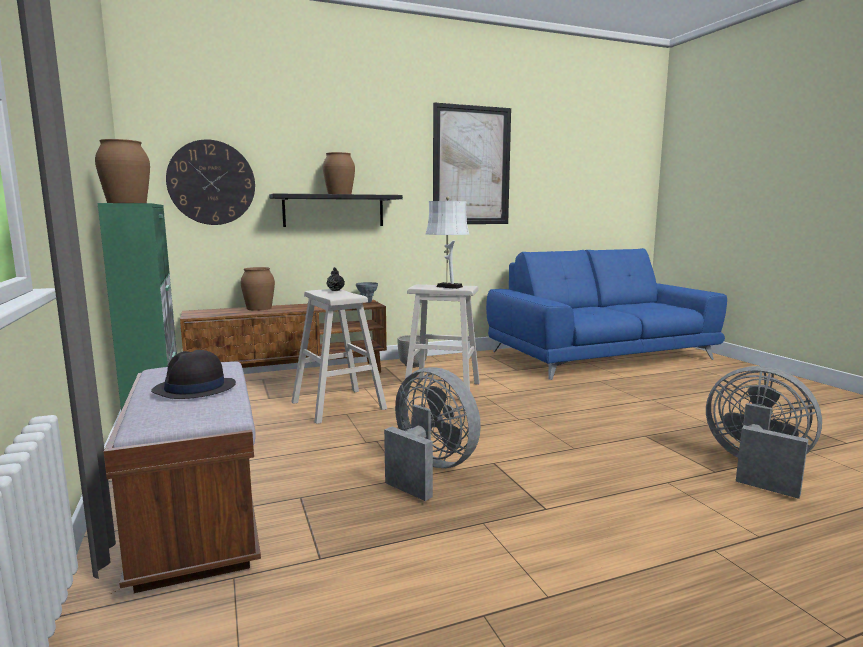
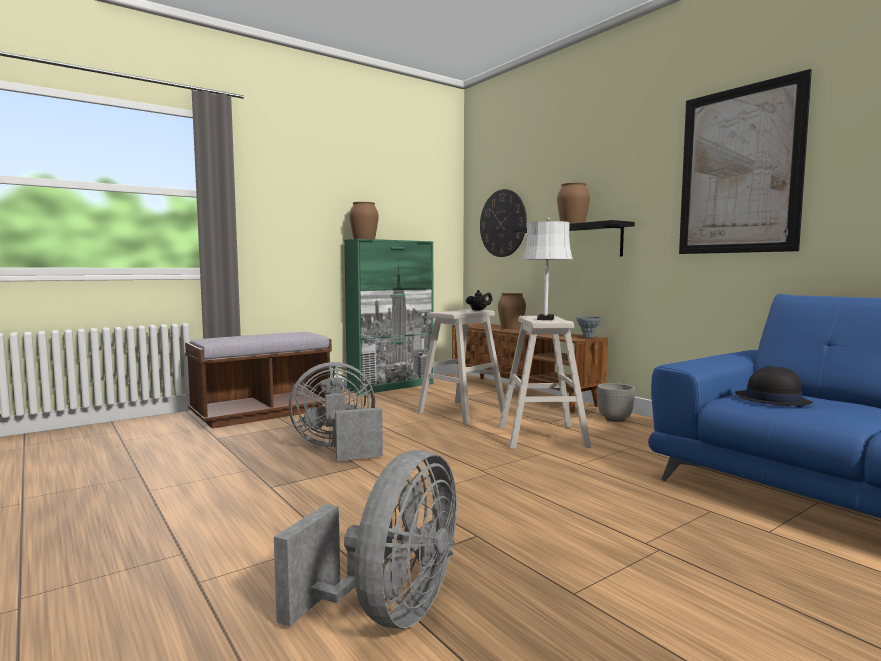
camera: 75 degrees right, 5 degrees down
(194, 388) = (258, 336): black hat -> black hat (771, 399)
(429, 470) = (338, 448): grey fan -> grey fan turned 135 degrees counterclockwise

